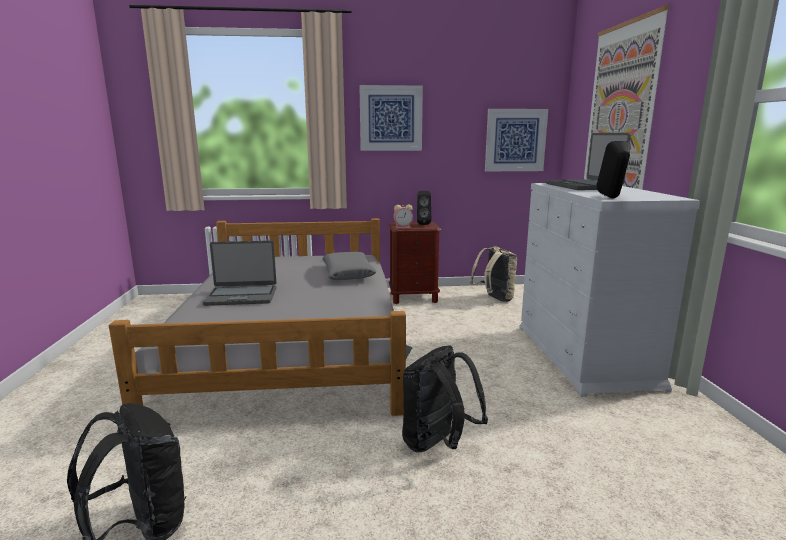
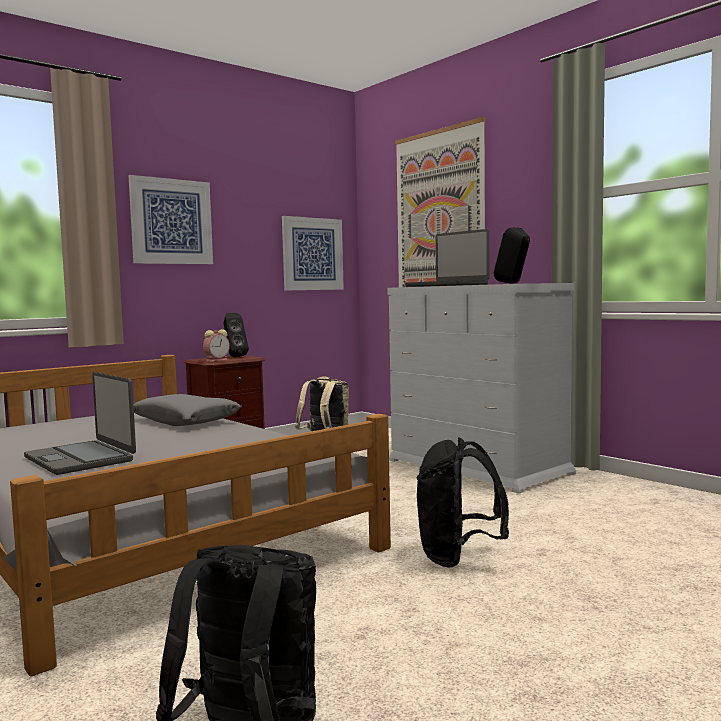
camera: 35 degrees left, 10 degrees down
(241, 296) = (81, 459): laptop -> laptop turned 90 degrees clockwise

